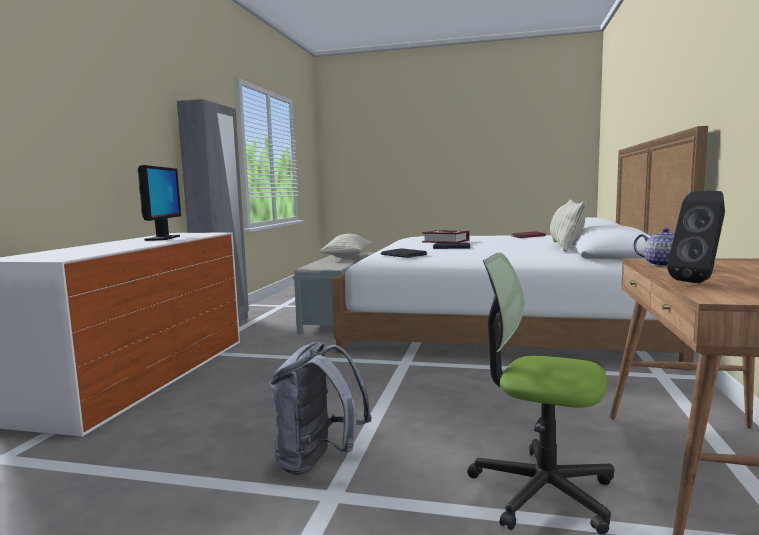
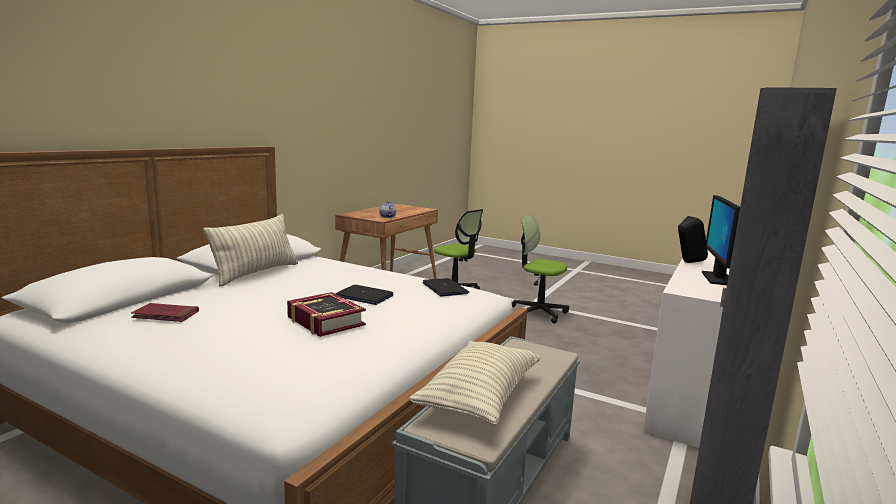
camera: 165 degrees left, 5 degrees up
(318, 462) = (538, 312): grey backpack -> office chair
(699, 282) = (411, 211): black speaker -> black speaker (687, 262)

